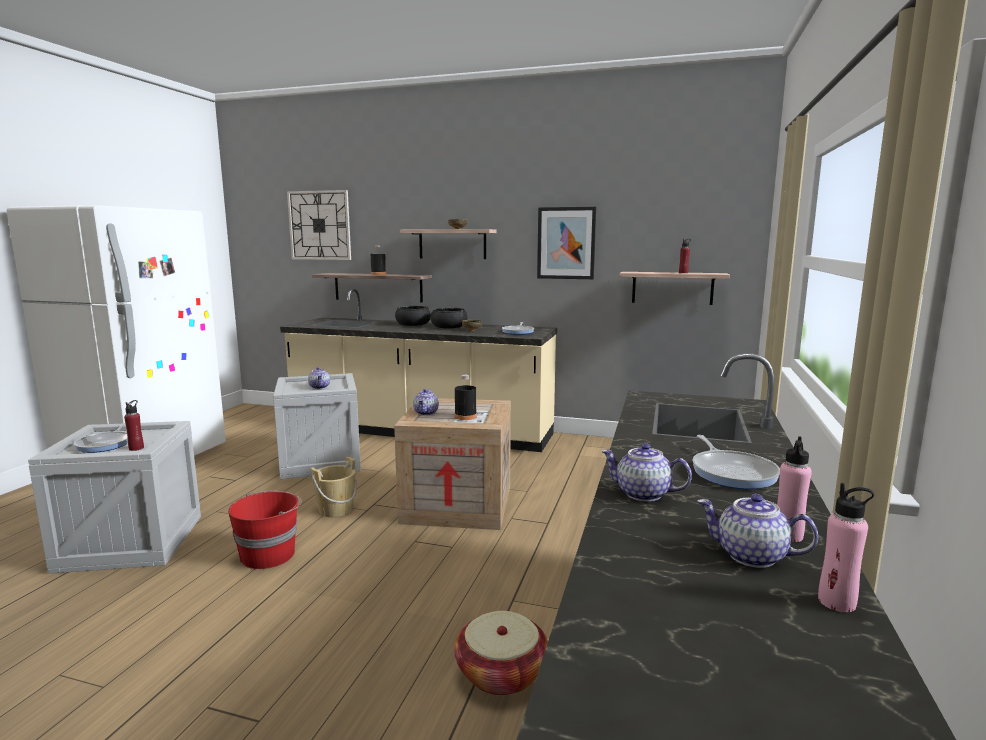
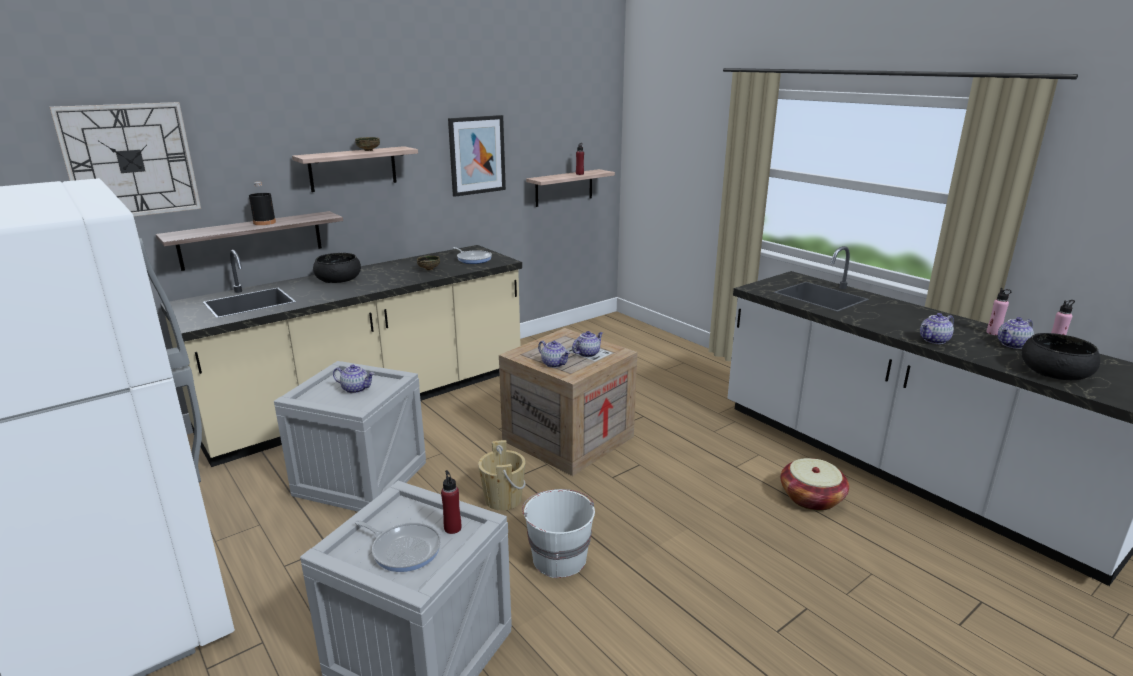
camera: 55 degrees left, 10 degrees up
(269, 555) = (558, 558): red bucket -> white bucket
(449, 327) = (390, 271): black bowl -> black bowl (1055, 372)
(465, 416) = (587, 353): black bottle -> teapot
(732, 472) = (913, 316): frying pan -> none

